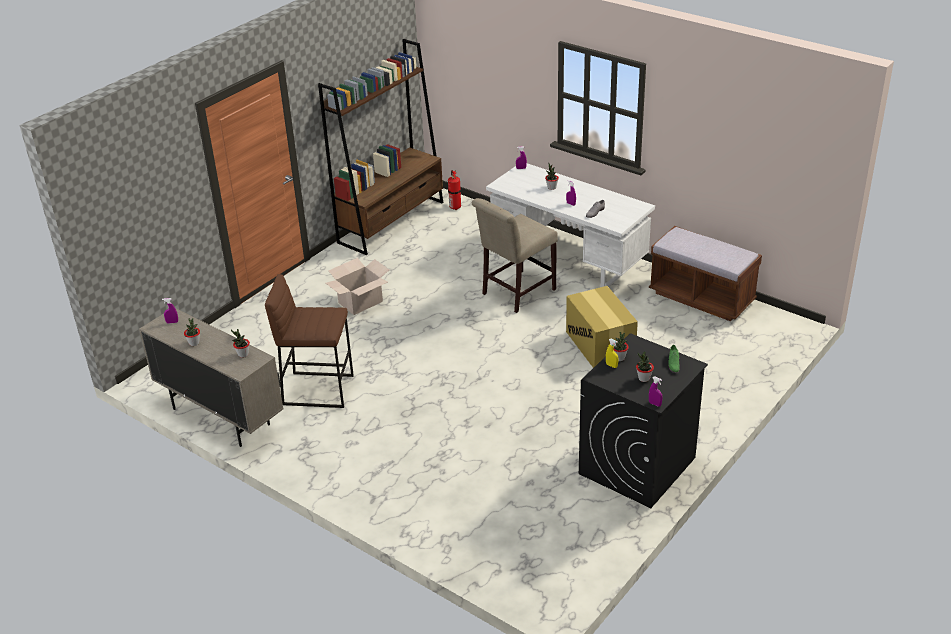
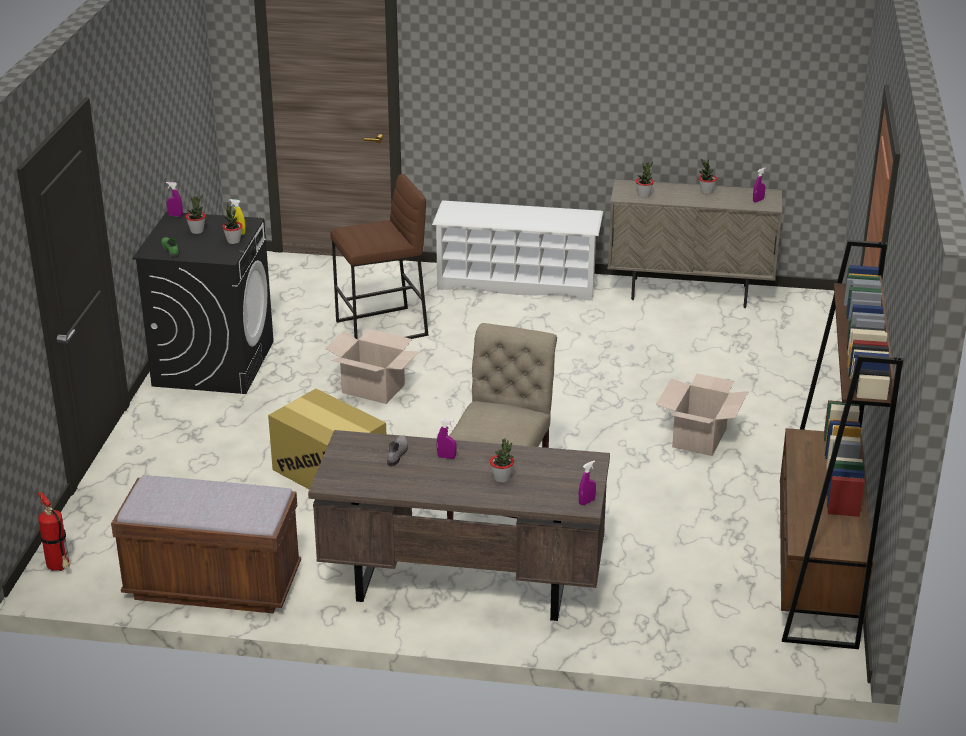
camera: 150 degrees right, 5 degrees down
(318, 389) = (623, 338): brown stool -> brown stool (382, 329)
(334, 475) = (517, 283): none -> white shoe rack
(455, 207) = (750, 637): fire extinguisher -> fire extinguisher (59, 568)
(530, 401) = (373, 389): none -> cardboard box
(569, 262) = (461, 586): white desk -> brown desk

